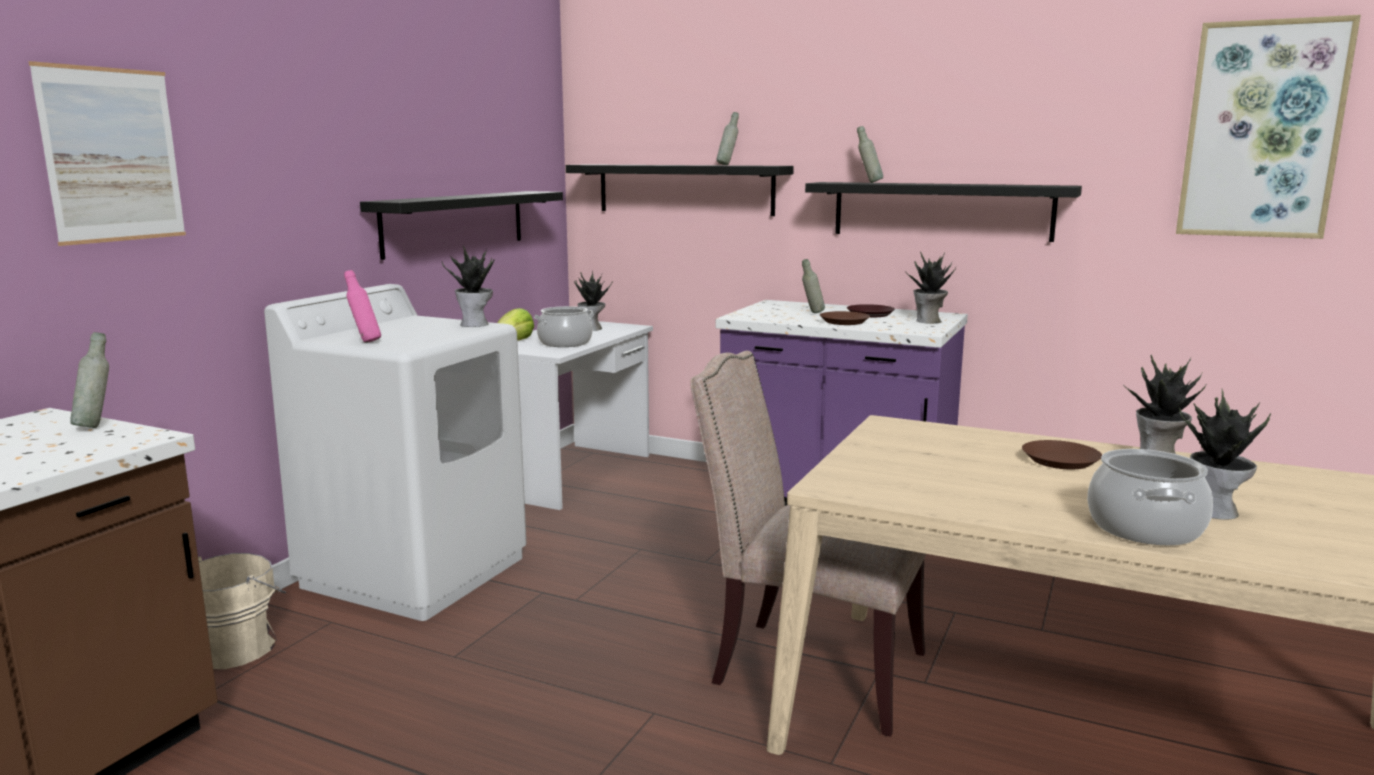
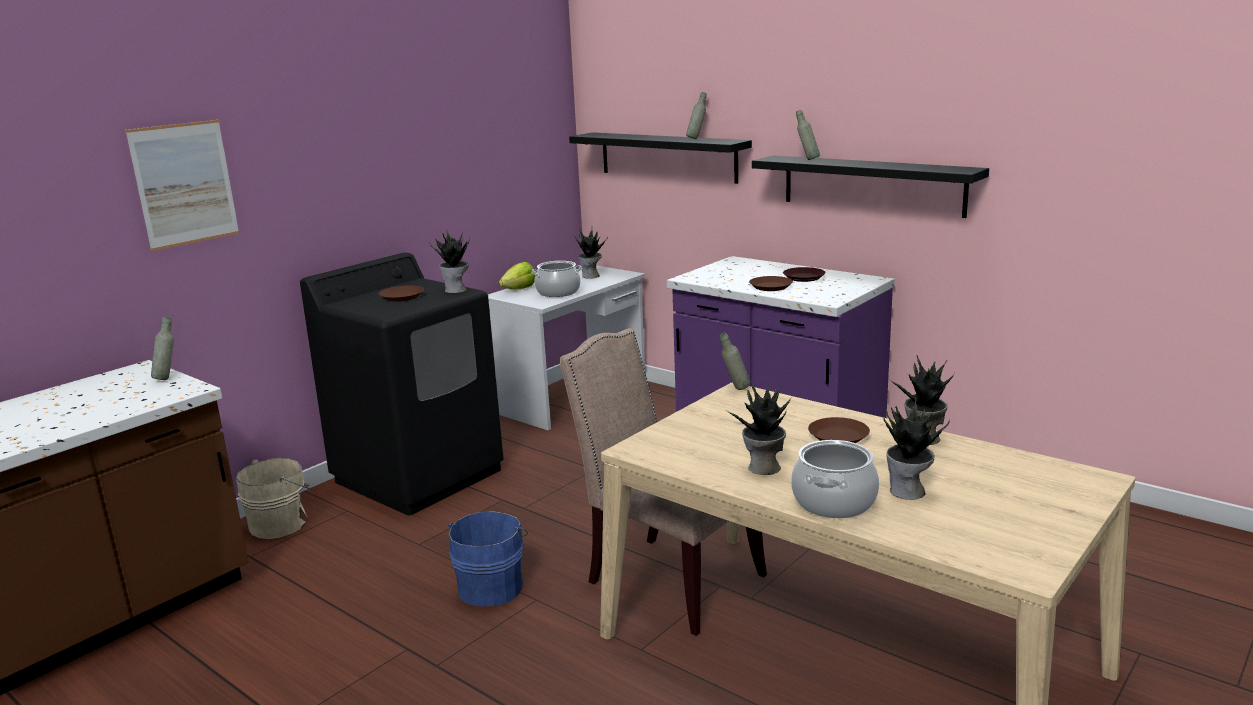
camera: 15 degrees right, 5 degrees up
(365, 342) = (365, 308): pink bottle -> none
(406, 331) = (401, 297): none -> brown plate
(416, 571) = (419, 475): white washing machine -> black washing machine
(455, 222) = (466, 195): black shelf -> none
(584, 701) = (492, 586): none -> blue bucket
(812, 313) = (754, 275): grey bottle -> grey bottle (735, 389)
(928, 321) = (846, 288): potted plant -> potted plant (763, 468)
(1262, 130) = (1146, 123): picture -> none

